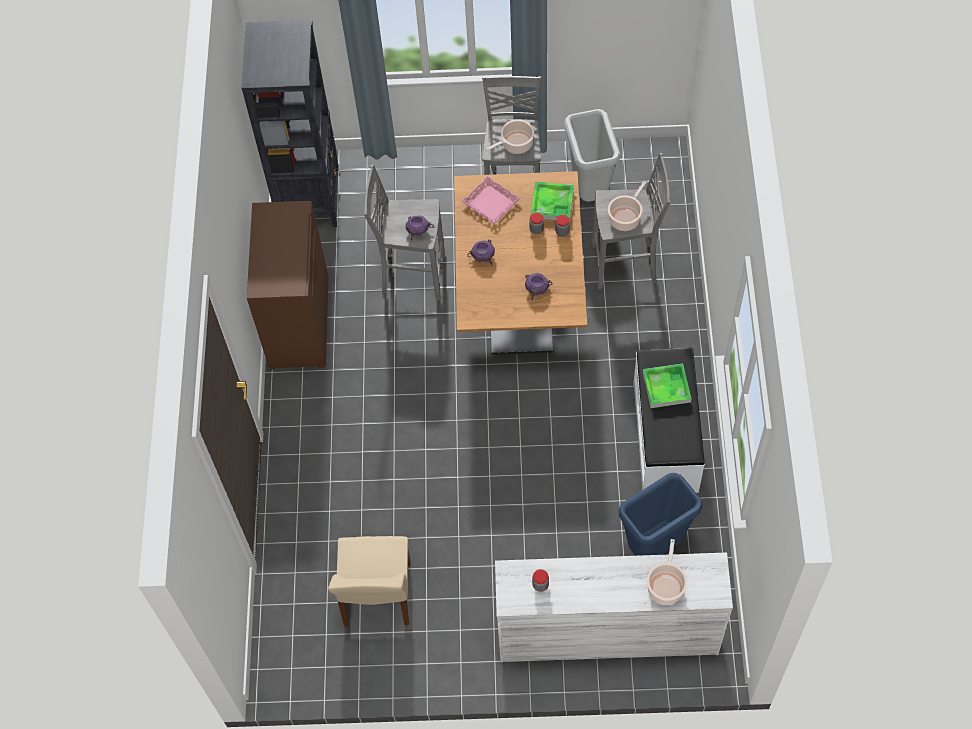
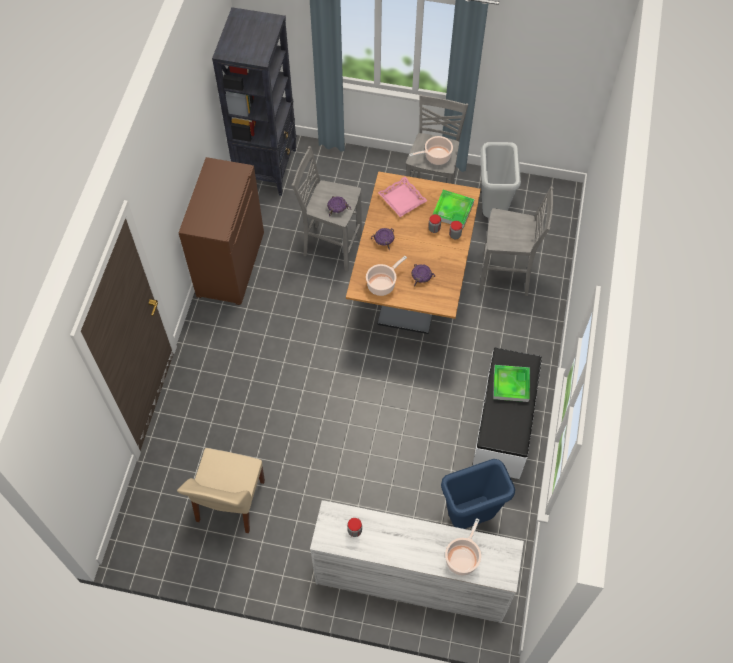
camera: 10 degrees right, 0 degrees up
(625, 218) = (511, 235): cooking pot -> cooking pot (382, 284)

